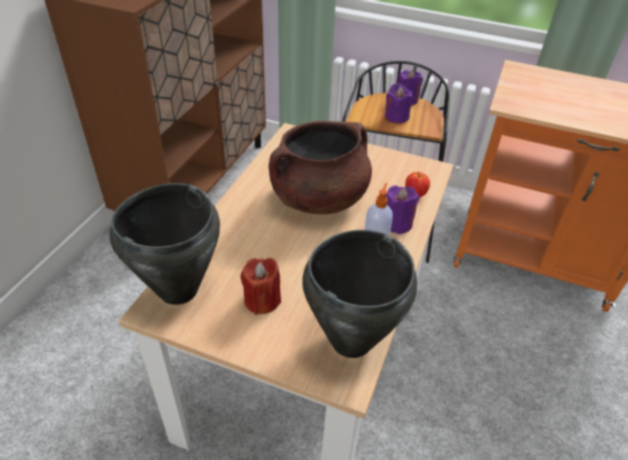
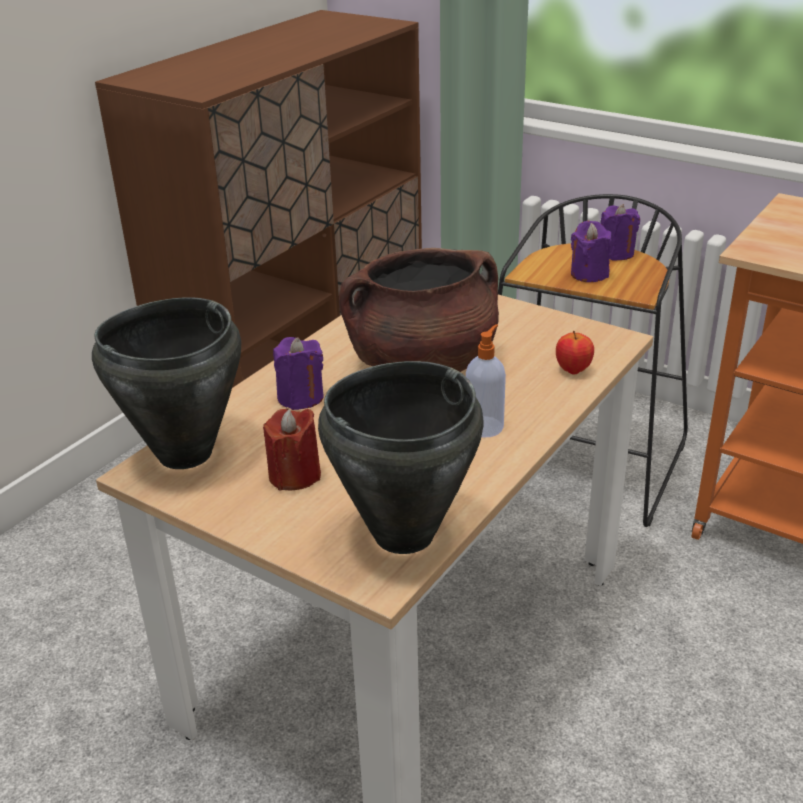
camera: 15 degrees right, 10 degrees down
(397, 223) = (530, 403): purple candle -> purple candle (300, 397)

